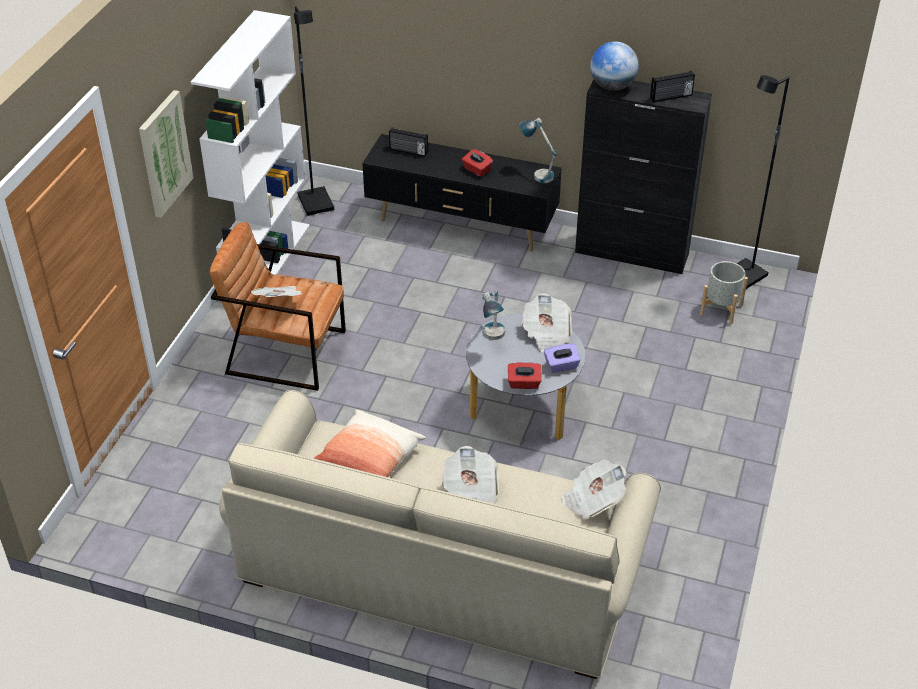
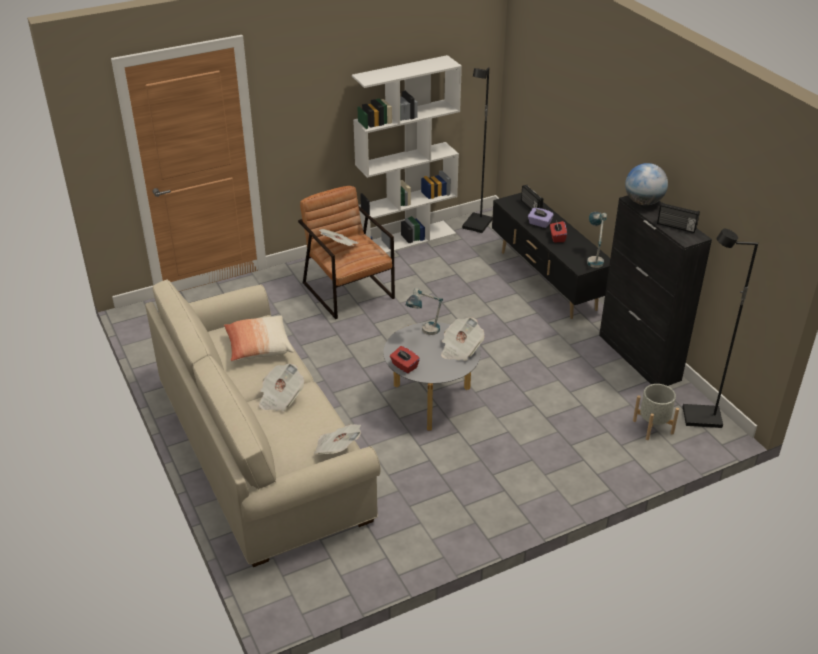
camera: 45 degrees right, 5 degrees down
(164, 153) = (310, 113): picture -> none
(561, 366) = (441, 371): purple tissue box -> purple tissue box (539, 223)

